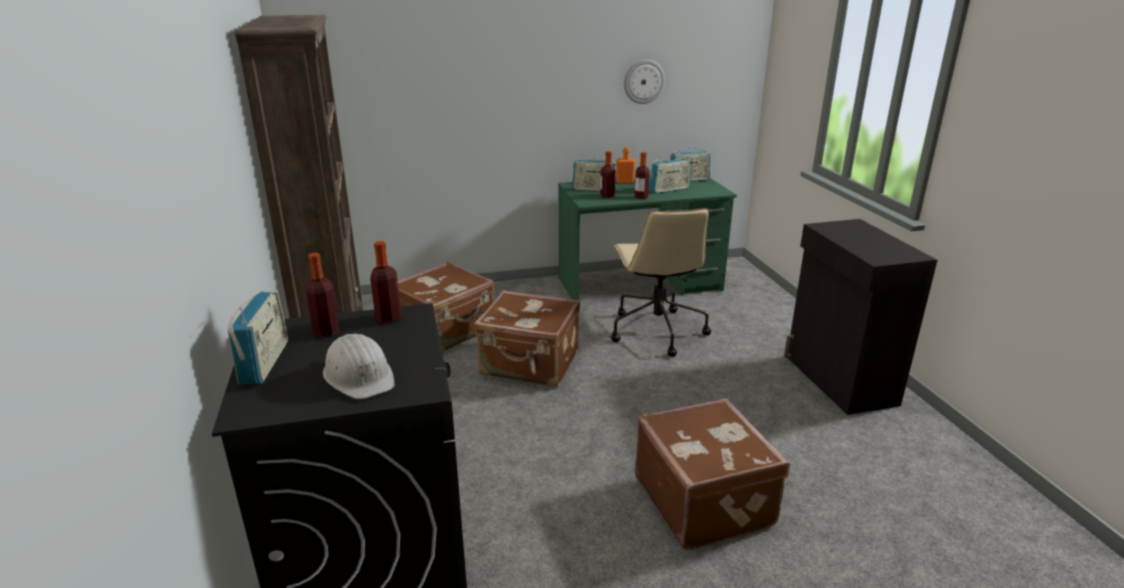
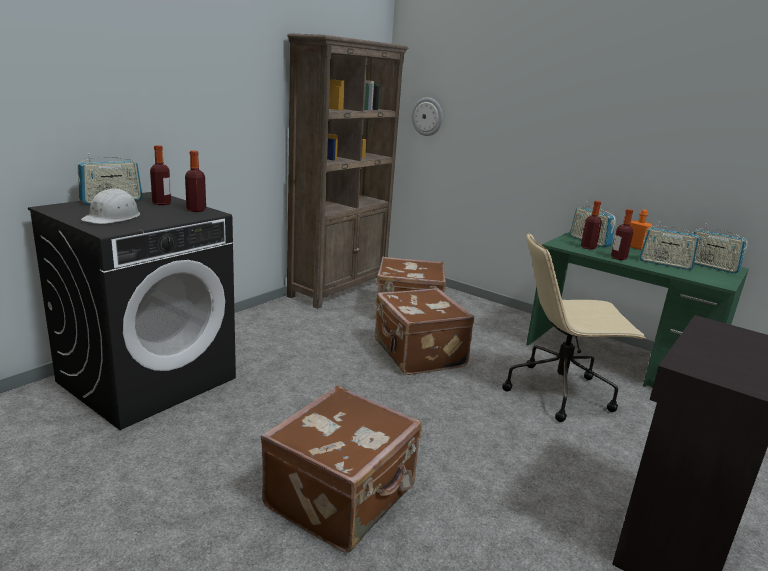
camera: 50 degrees right, 5 degrees down
(643, 81) = (694, 146): wall clock -> wall clock (427, 116)
(656, 330) = (560, 392): beige office chair -> beige office chair turned 45 degrees clockwise

